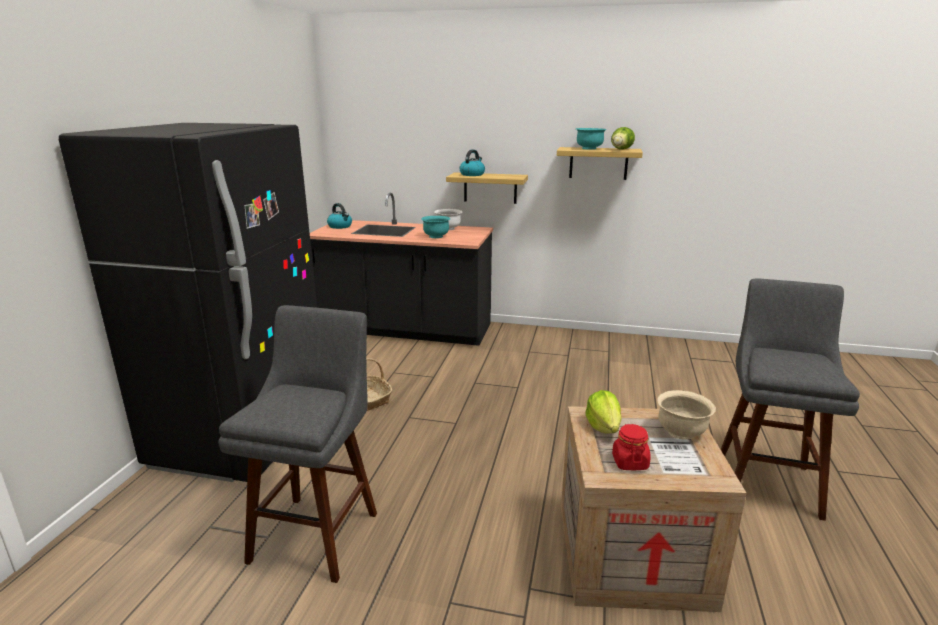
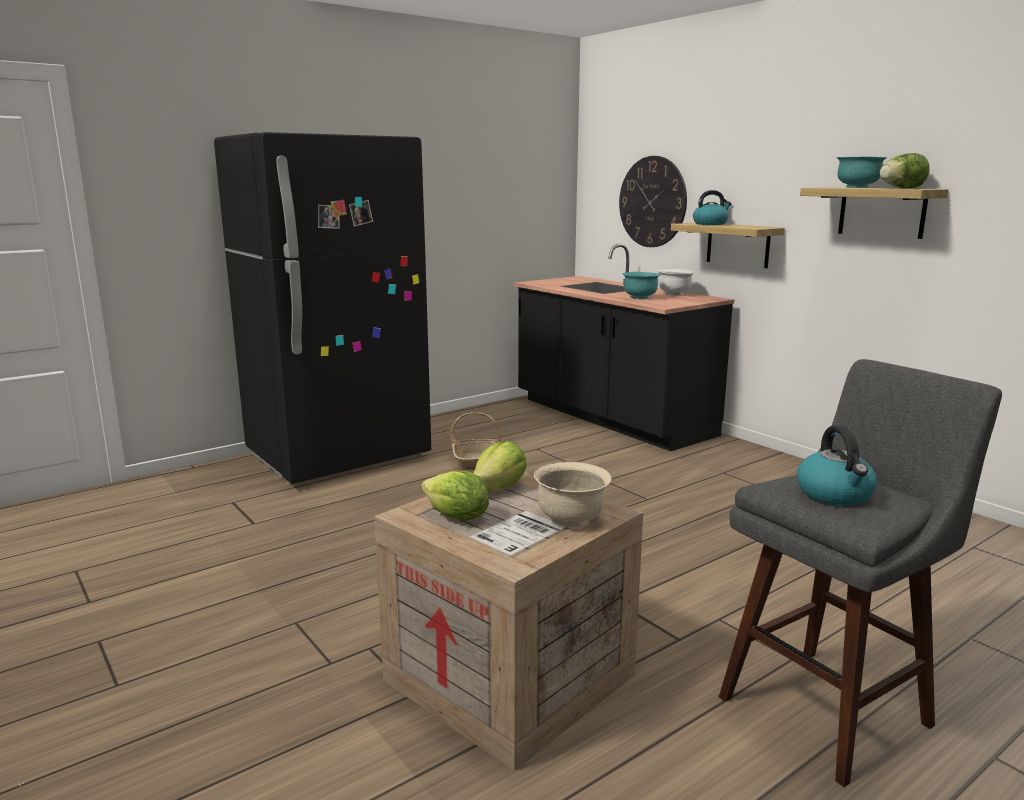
camera: 40 degrees right, 5 degrees down
(318, 532) = (287, 535): grey stool -> none
(340, 226) = (564, 280): kettle -> kettle (835, 494)
(407, 157) = (652, 202): none -> wall clock
(629, 462) = (456, 518): red jar -> lettuce

